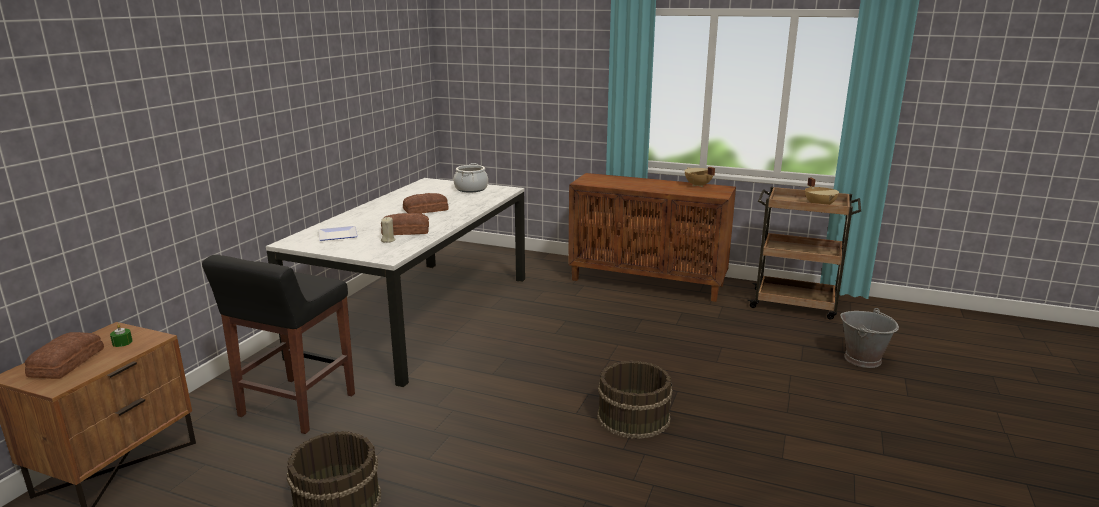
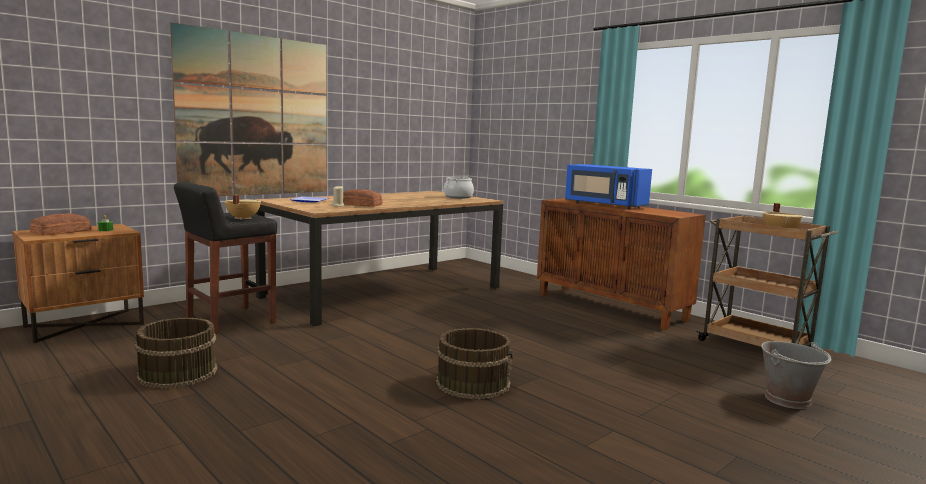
camera: 25 degrees right, 10 degrees down
(237, 135) = (256, 116): none -> picture
(419, 315) = (384, 292): white dining table -> brown dining table
(426, 210) = (399, 200): bread -> none
(638, 185) = (604, 205): none -> blue microwave
(697, 185) = (664, 210): beige cooking pot -> beige cooking pot (242, 218)

